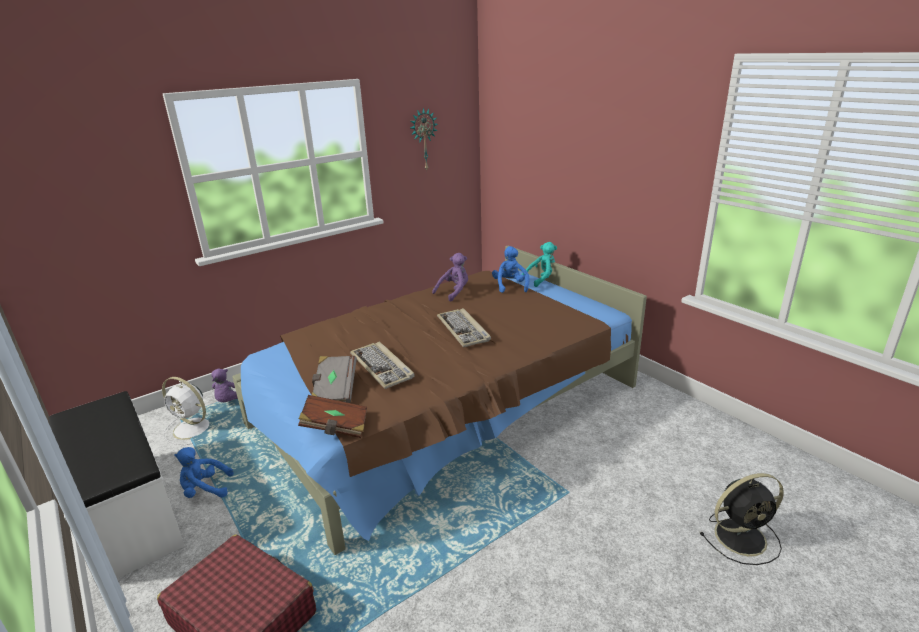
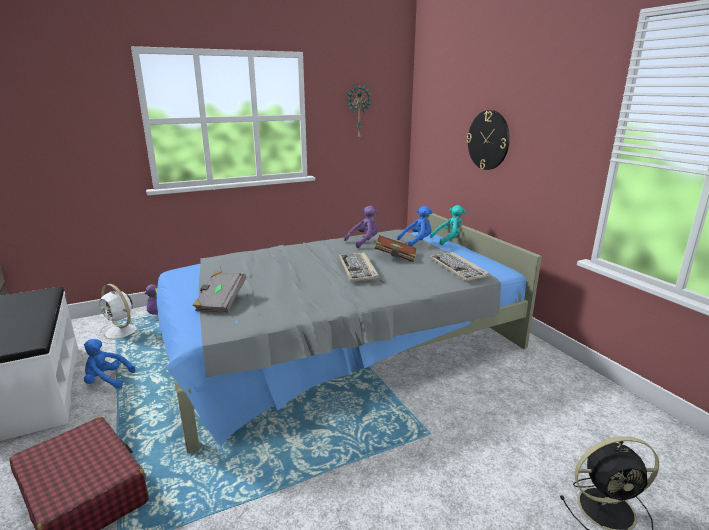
camera: 10 degrees right, 5 degrees down
(335, 427) = (204, 330): brown book -> brown book (395, 257)
(382, 367) = (271, 289): keyboard -> keyboard (458, 268)
(444, 406) = (337, 342): brown bed -> grey bed
(510, 286) = (417, 242): blue plush toy -> blue plush toy turned 60 degrees clockwise
(576, 171) = (488, 140): none -> wall clock

